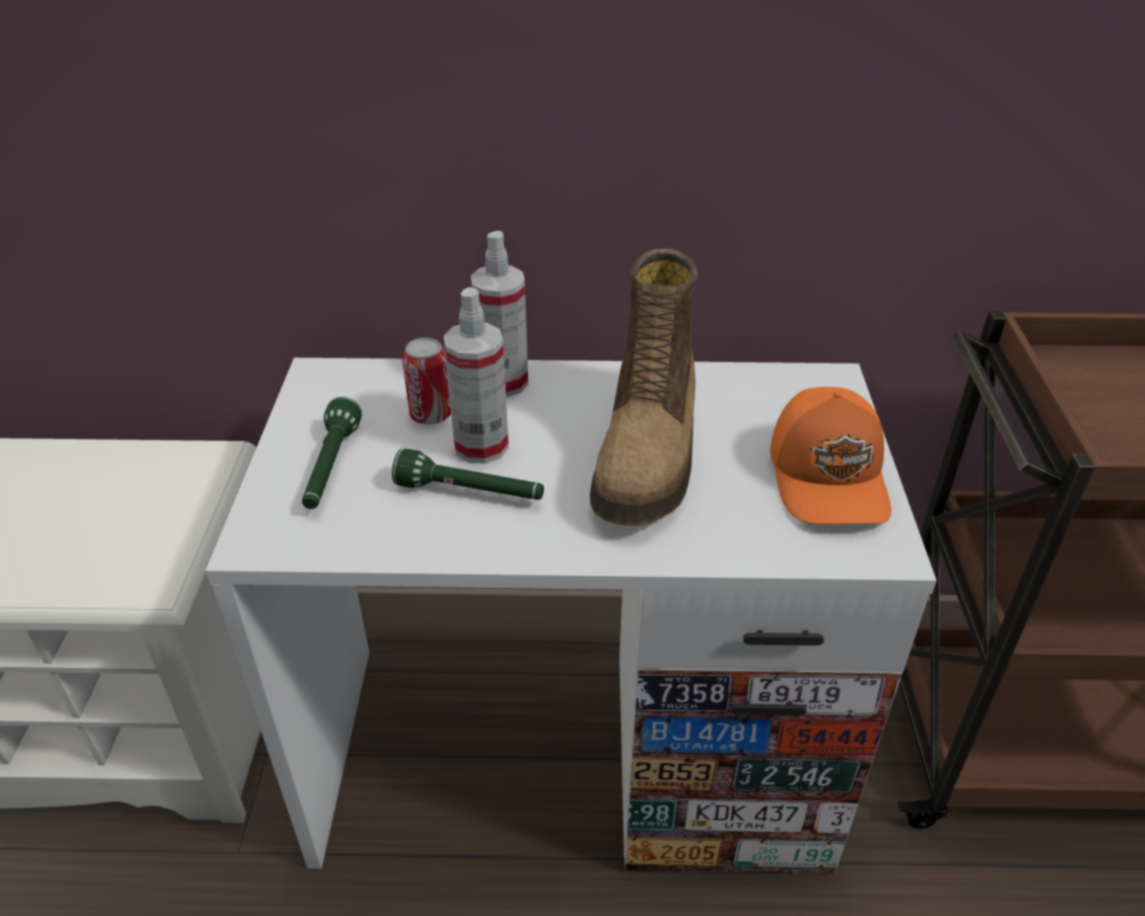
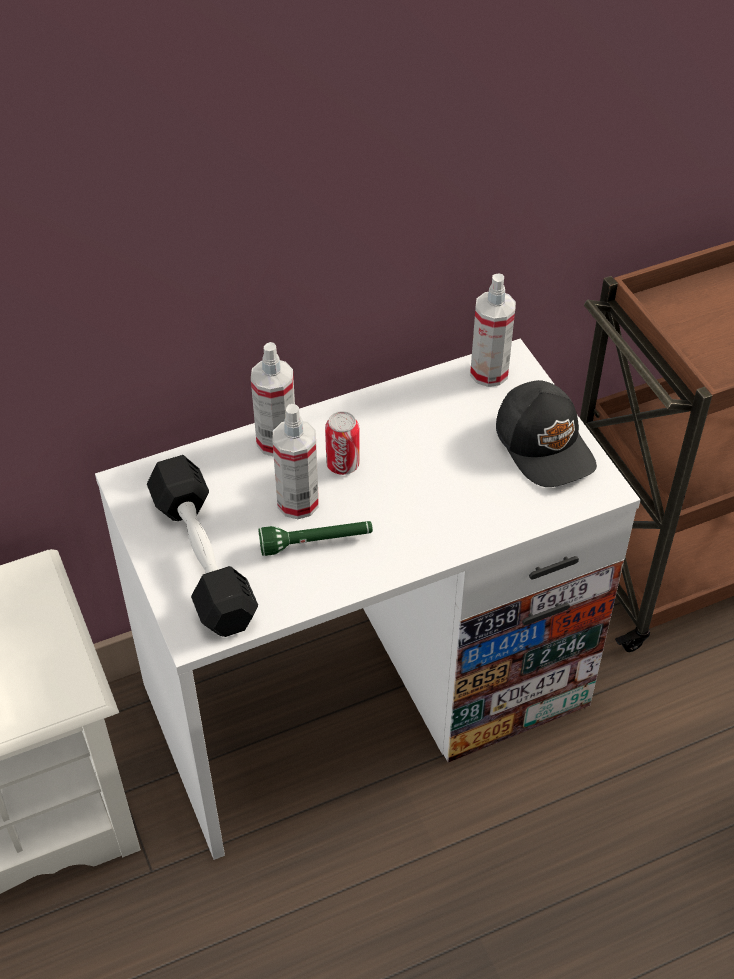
camera: 25 degrees left, 10 degrees up
(331, 468) = (203, 559): green flashlight -> black dumbbell
(431, 415) = (243, 489): can -> can (342, 464)
(649, 454) = (418, 468): boot -> none
(799, 385) = (489, 372): none -> spray bottle
(830, 477) = (545, 444): orange cap -> black cap

